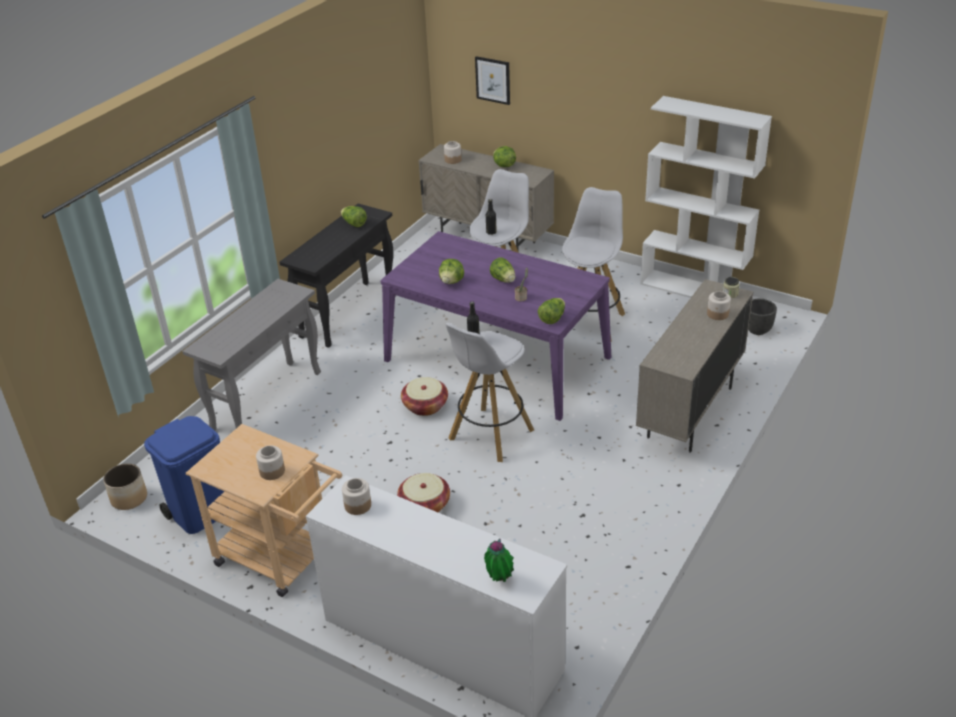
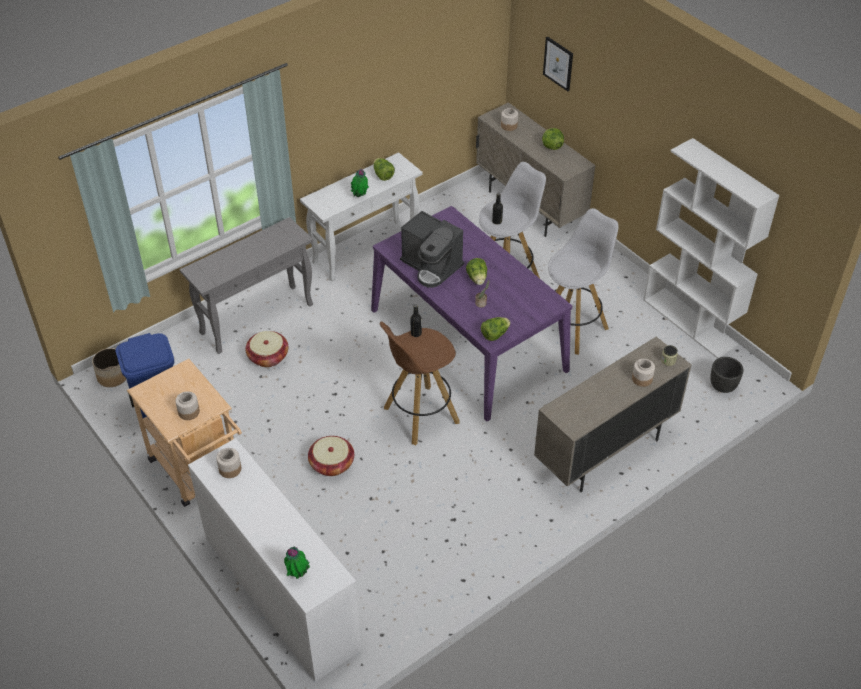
camera: 20 degrees right, 10 degrees up
(342, 245) = (360, 197): none -> potted plant
(348, 313) = (365, 250): black console table -> white console table
(425, 406) = (381, 367): basket -> basket (268, 357)
(452, 282) = (432, 266): lettuce -> coffee machine
(490, 435) = (420, 416): white stool -> brown stool

